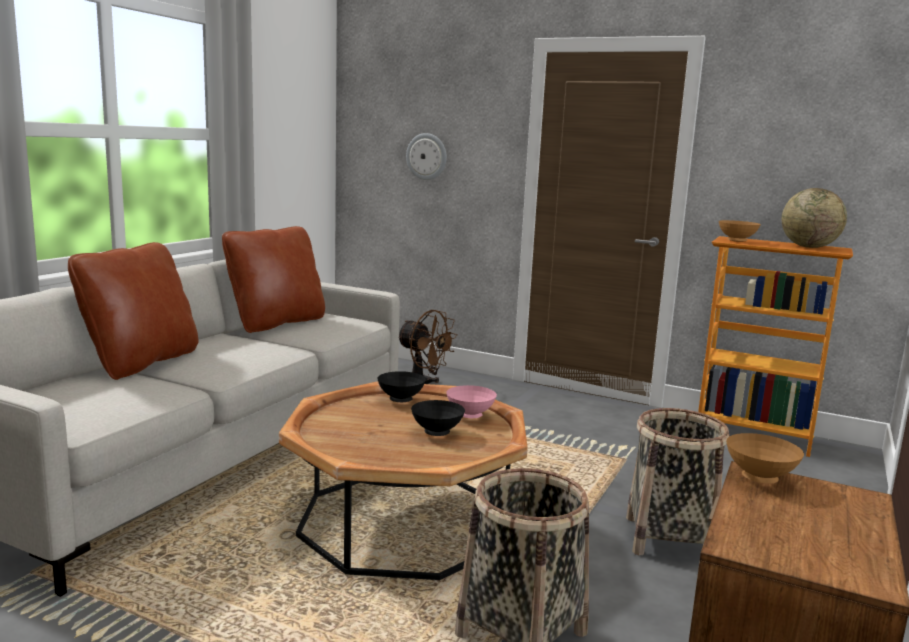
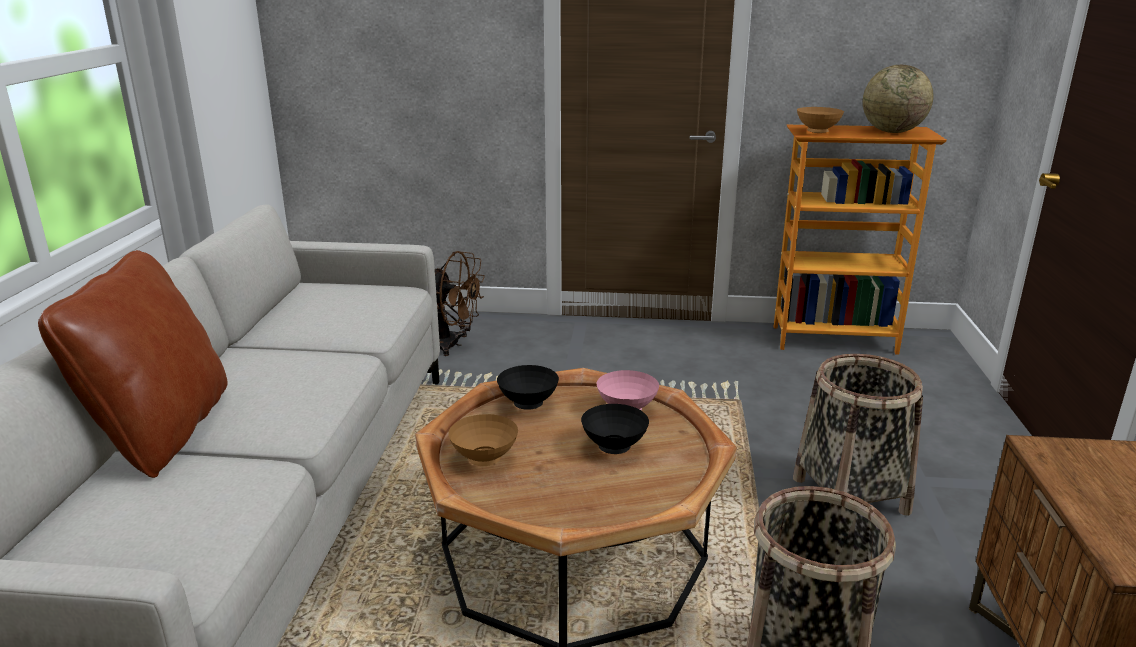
camera: 20 degrees left, 10 degrees up
(276, 323) = (288, 316): brown pillow -> none
(427, 156) = (403, 46): wall clock -> none
(760, 479) = (1057, 455): brown bowl -> brown bowl (485, 460)

